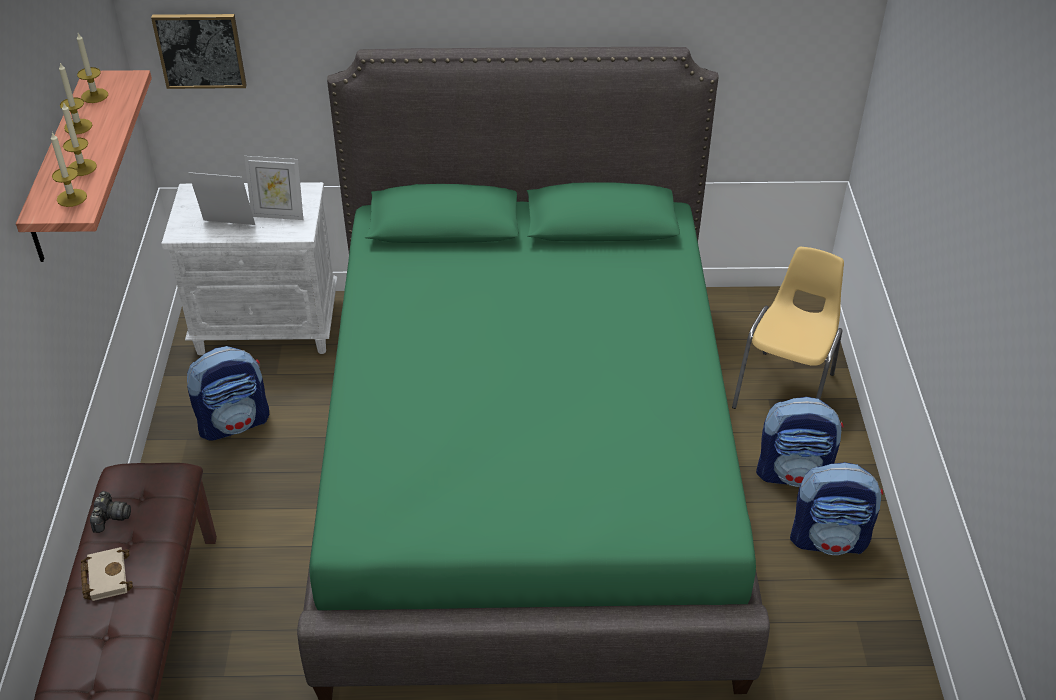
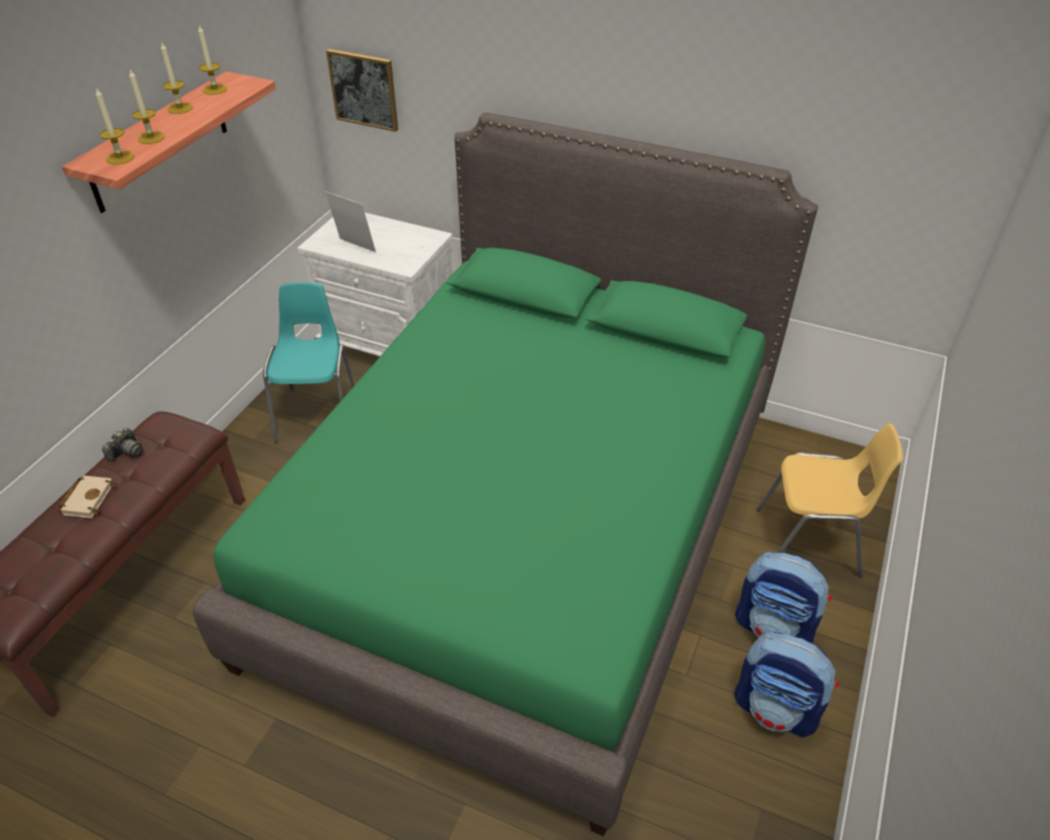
camera: 25 degrees right, 0 degrees up
(234, 422) = (318, 413): backpack -> turquoise chair
(278, 215) = (399, 249): picture frame -> none
(785, 391) = (809, 544): yellow chair -> yellow chair turned 45 degrees clockwise

